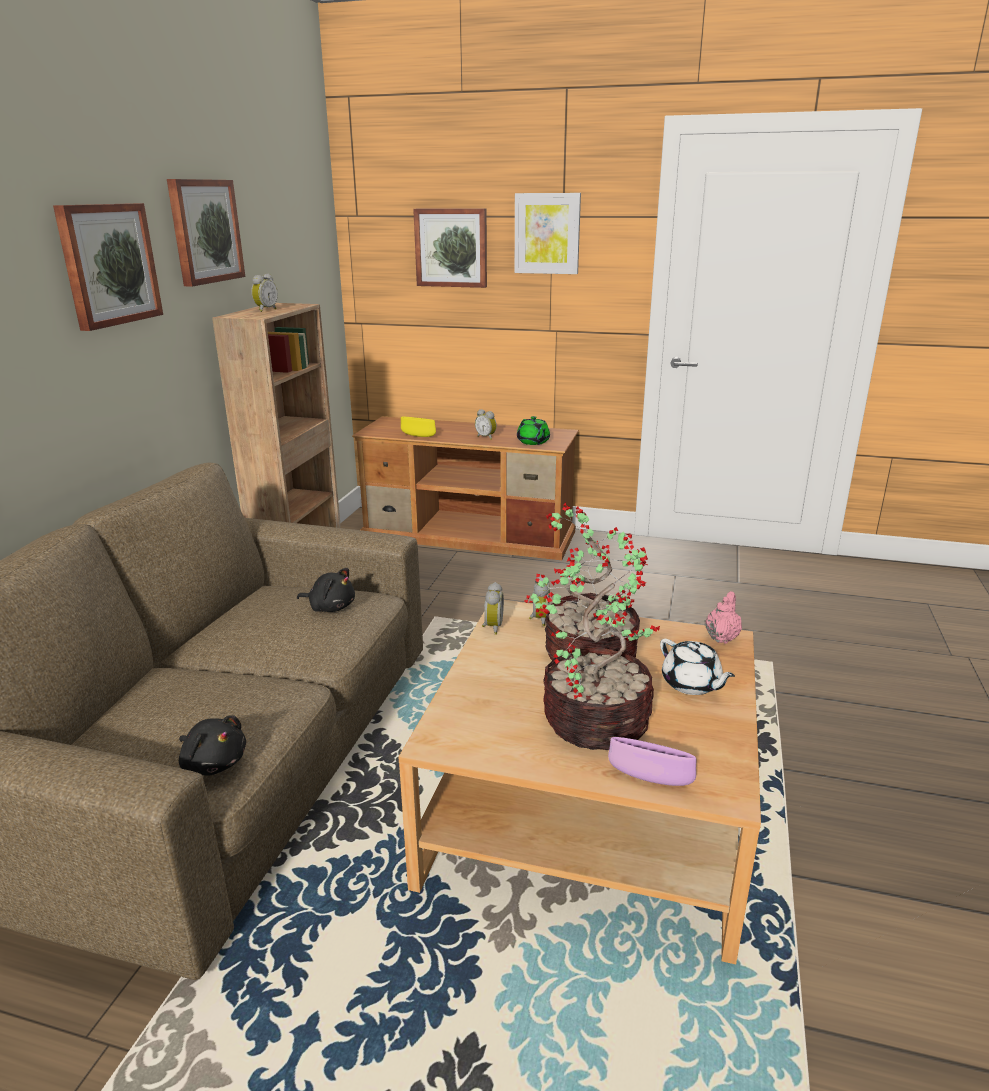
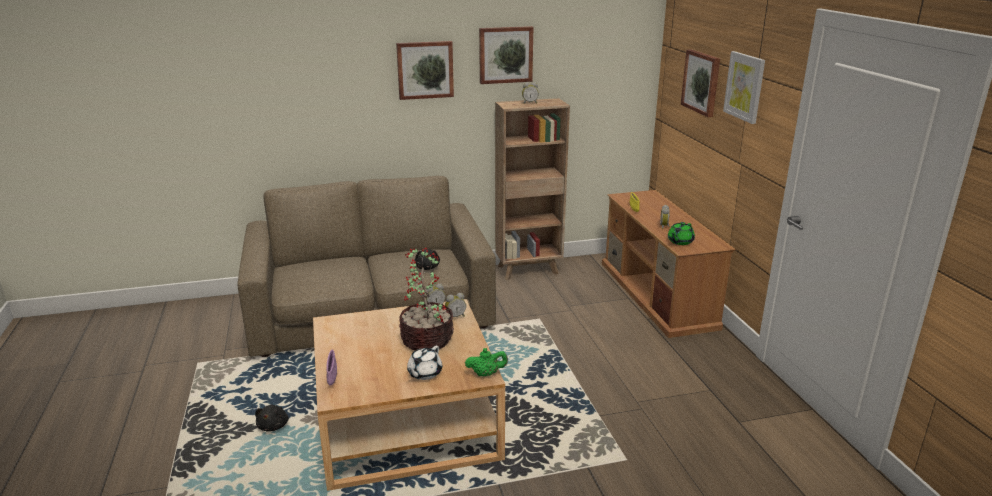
camera: 60 degrees right, 0 degrees up
(213, 763) = (296, 288): black plush toy -> black plush toy (274, 426)
(598, 720) = (370, 354): potted plant -> none
(722, 637) = (486, 374): pink teapot -> green teapot

